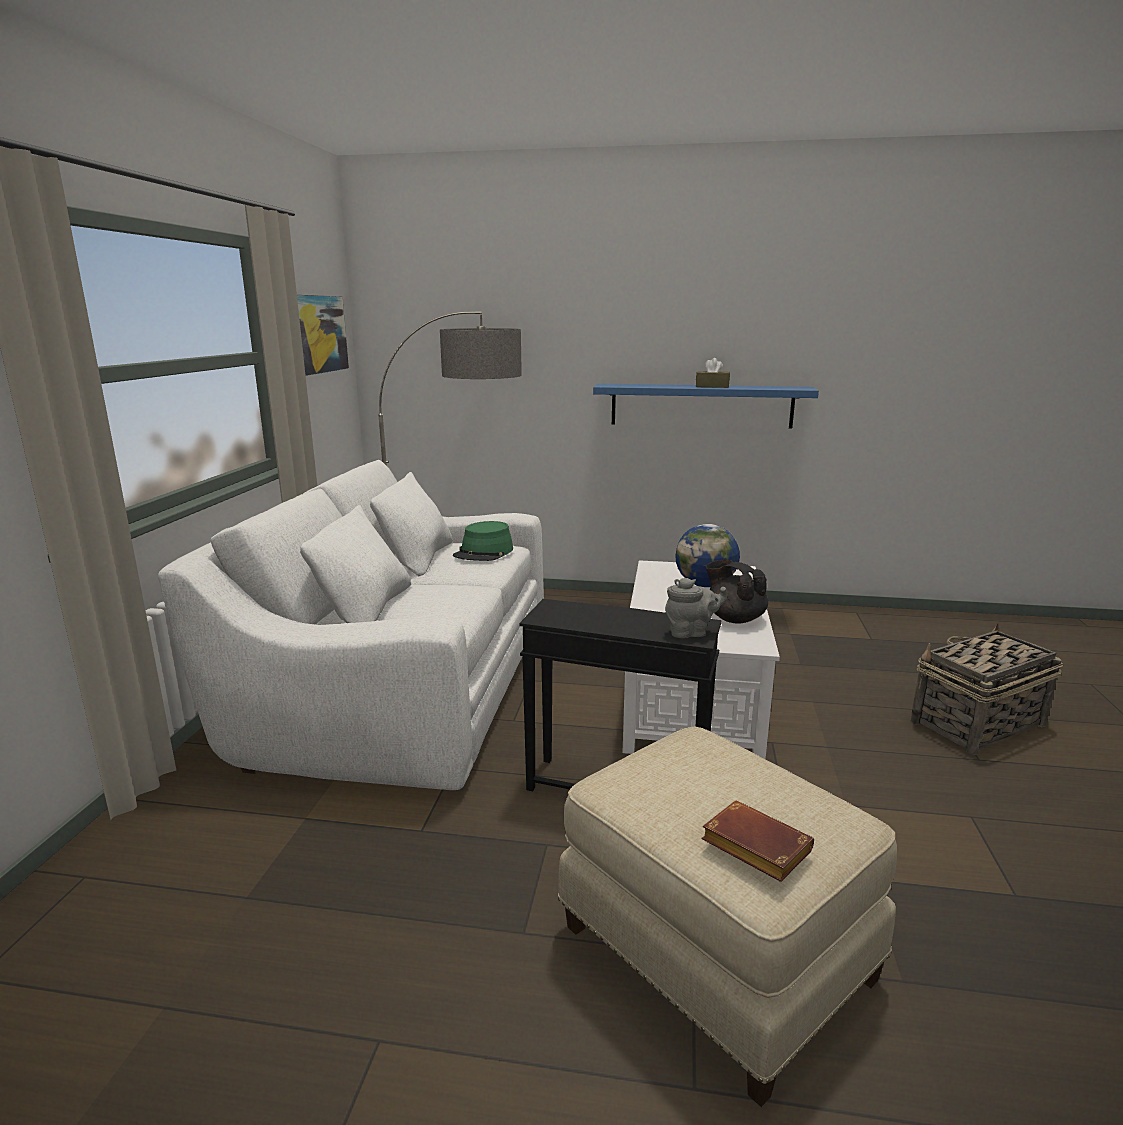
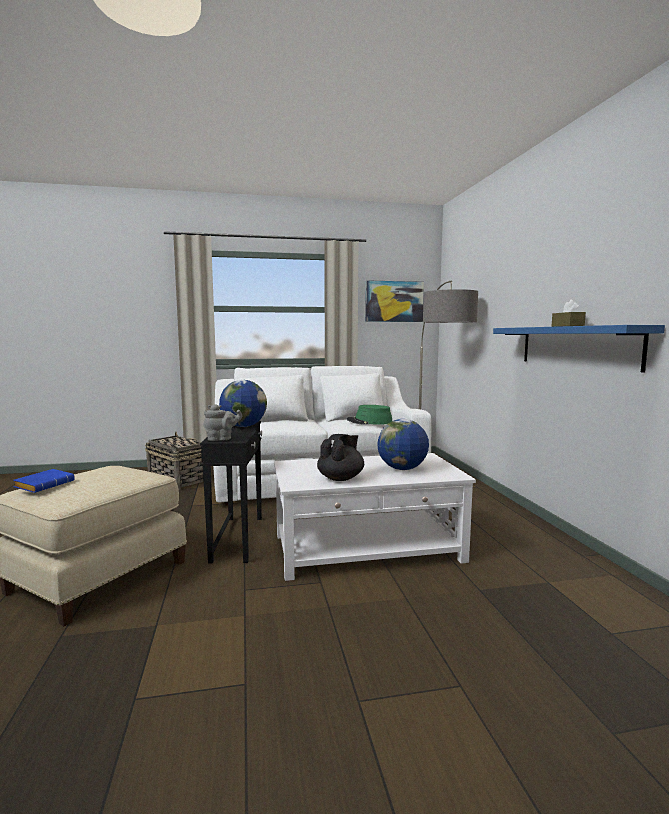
camera: 70 degrees right, 10 degrees down
(591, 613) = (243, 426): none -> globe
(691, 633) = (221, 439): grey teapot -> grey teapot turned 75 degrees counterclockwise
(752, 847) = (45, 484): brown book -> blue book
(976, 723) = (447, 708): basket -> basket (177, 479)

